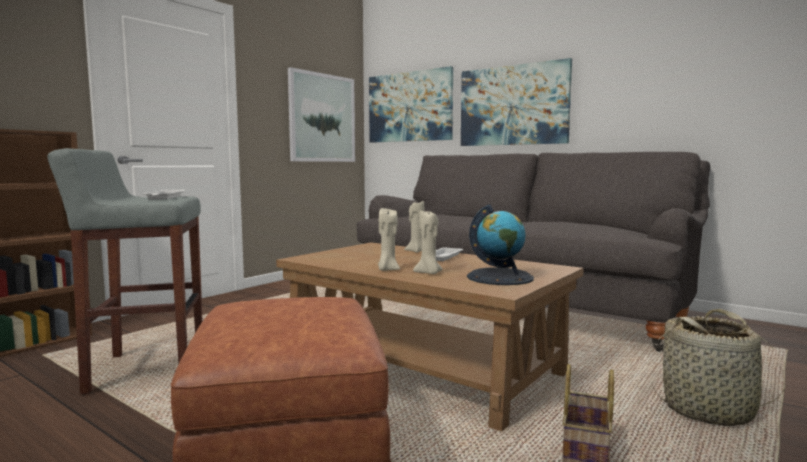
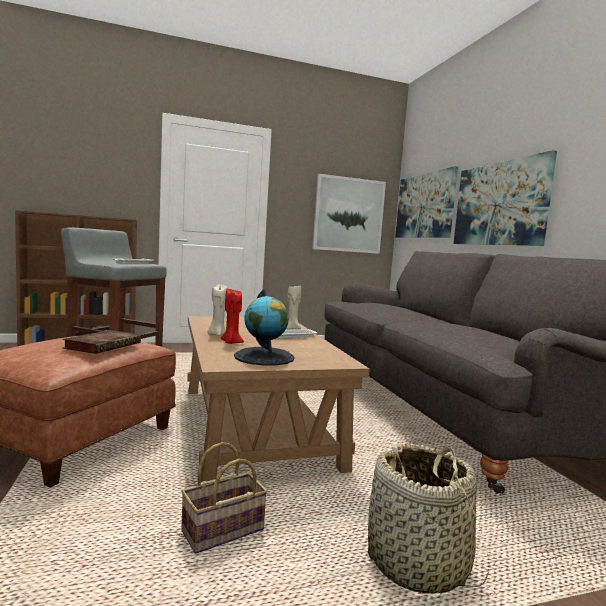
camera: 35 degrees right, 0 degrees up
(322, 307) = (104, 345): none -> book
(428, 273) = (231, 342): beige candle -> red candle

